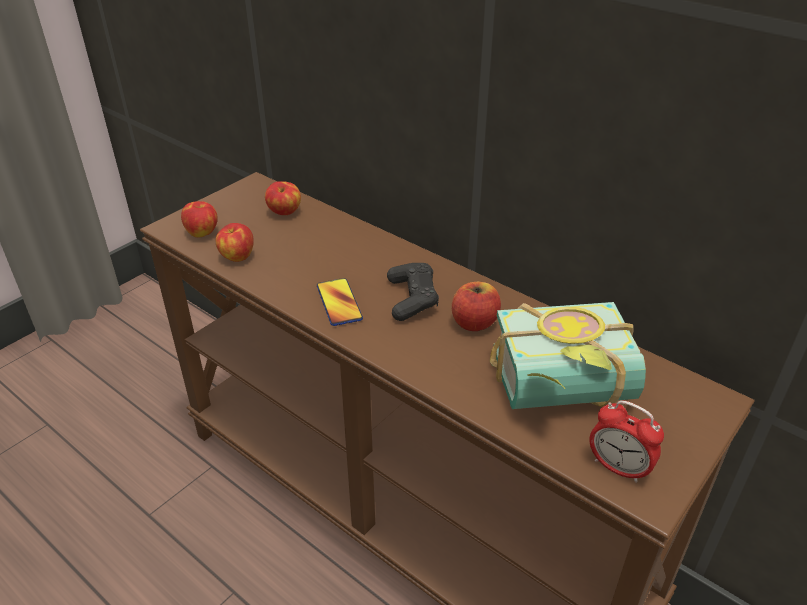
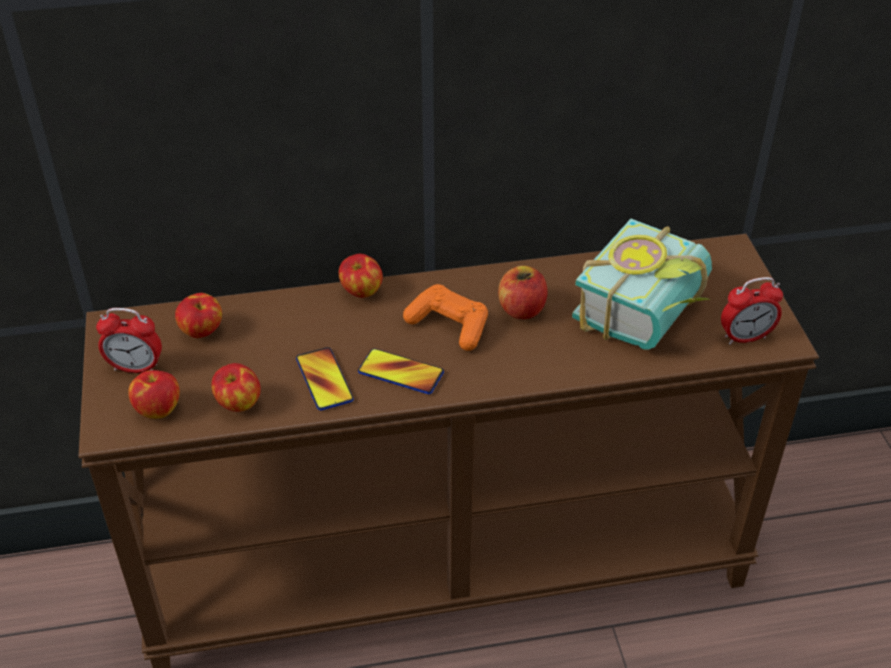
camera: 50 degrees left, 5 degrees up
(228, 208) = (136, 368): none -> alarm clock
(295, 276) = (324, 380): none -> phone
(395, 247) = (361, 292): none -> apple
(412, 299) = (449, 325): black game controller -> orange game controller

